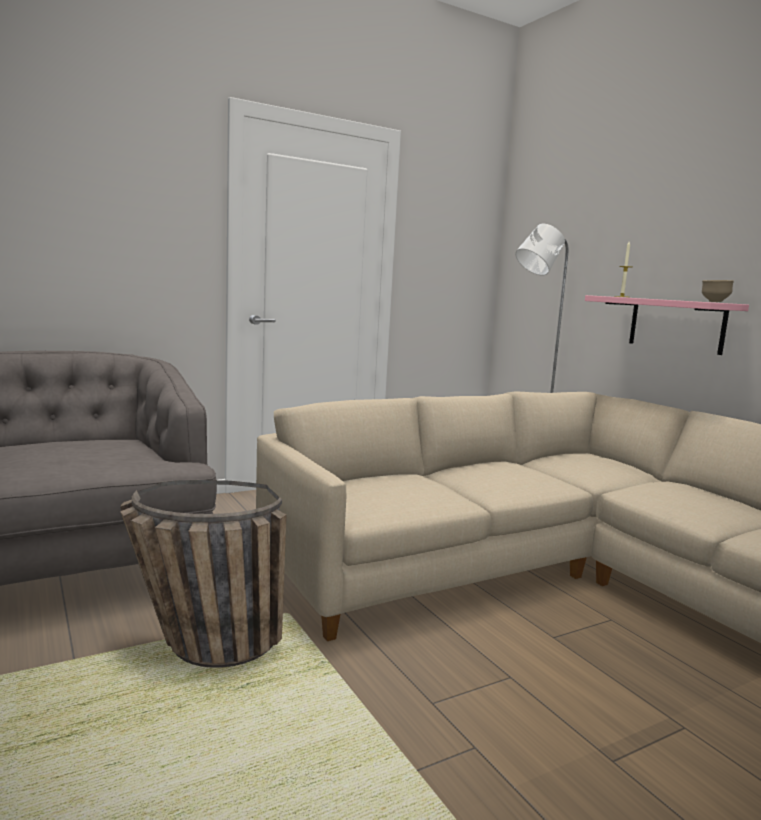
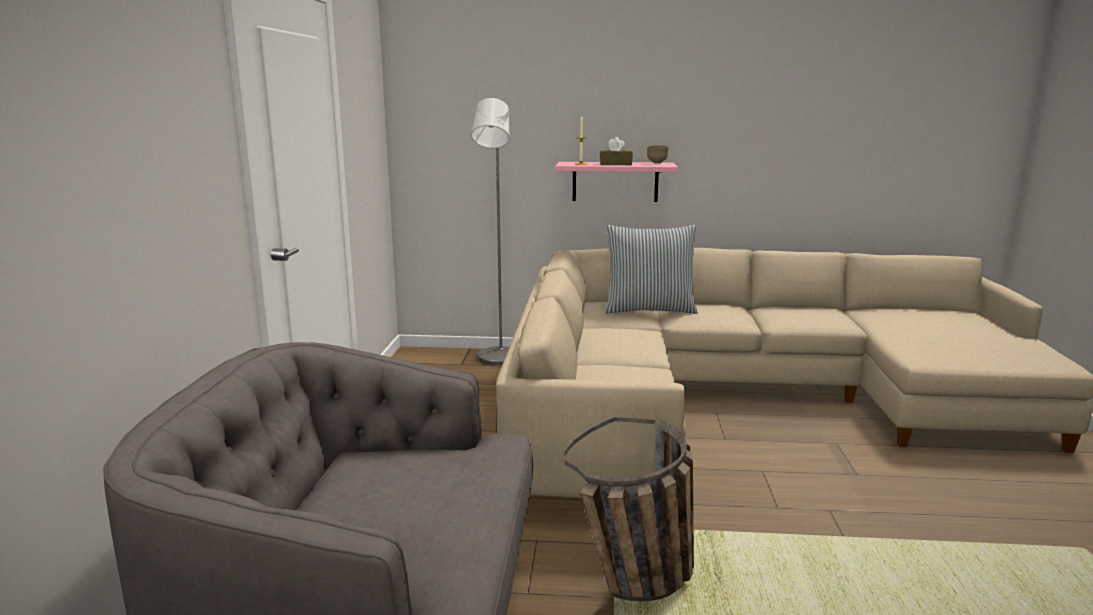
camera: 55 degrees left, 5 degrees up
(626, 475) = (649, 309): none -> pillow
(654, 298) = (615, 164): none -> brown tissue box

